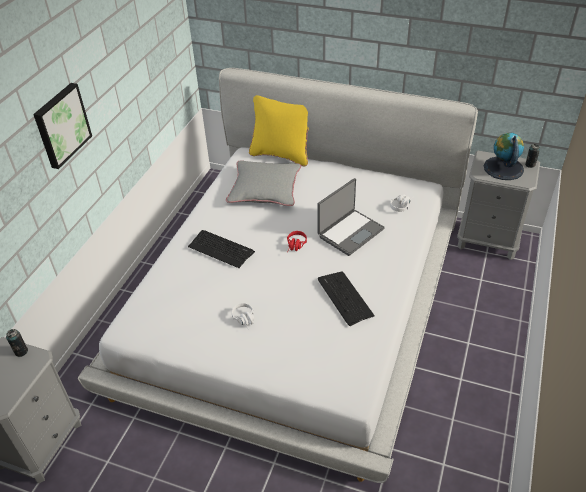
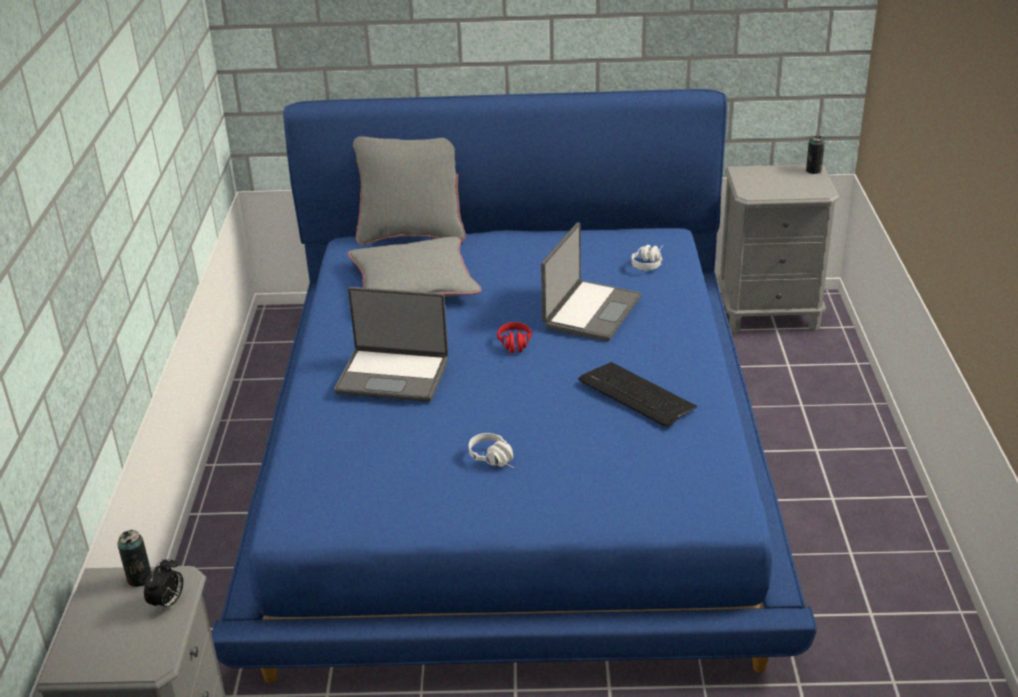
camera: 20 degrees left, 10 degrees down
(25, 371) = (168, 603): none -> alarm clock
(61, 125) = (109, 181): picture -> none
(221, 249) = (393, 375): keyboard -> laptop
(281, 155) = (412, 235): yellow pillow -> grey pillow
(294, 299) = (513, 456): white bed -> blue bed
(503, 168) = (778, 181): globe -> none

